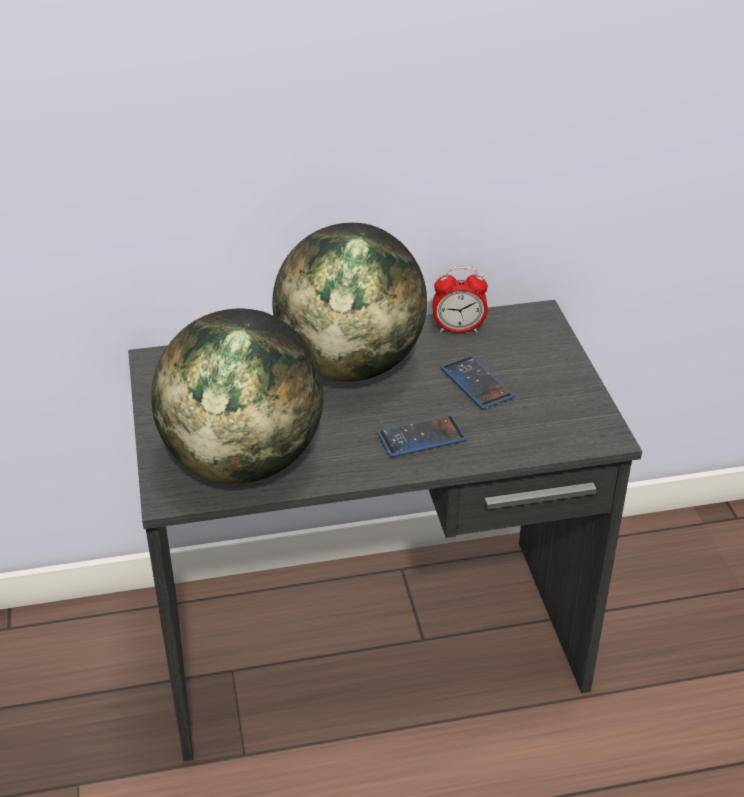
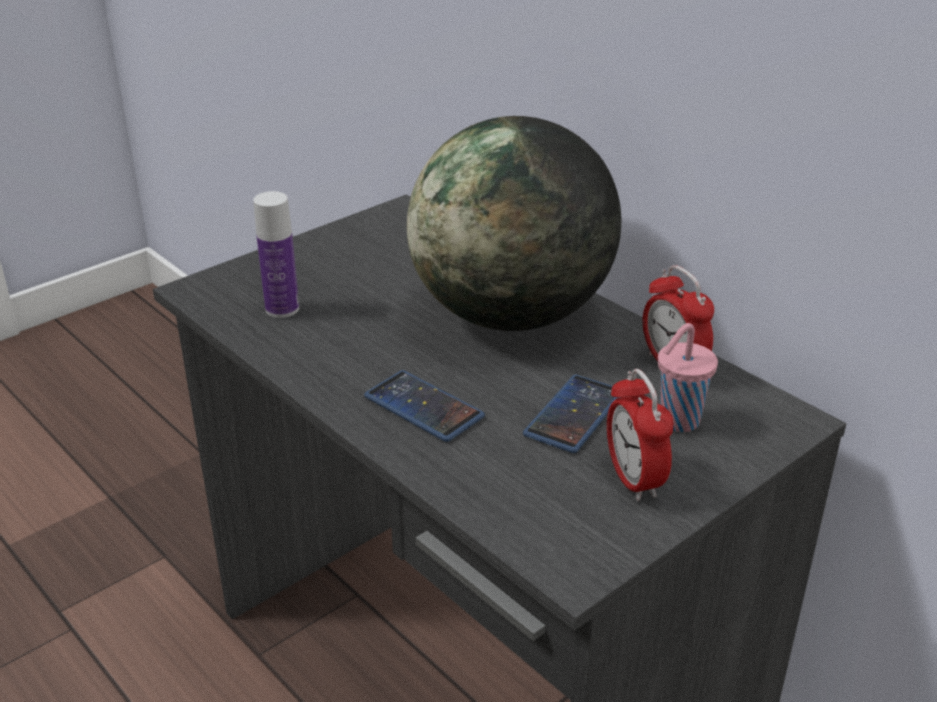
camera: 60 degrees right, 5 degrees down
(243, 461) = (282, 309): globe -> bottle
(512, 351) = (677, 422): none -> pink cup
(551, 387) = (634, 480): none -> alarm clock

